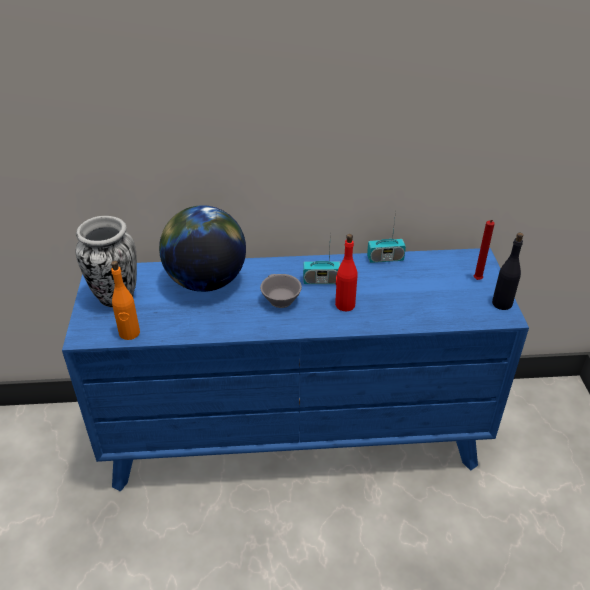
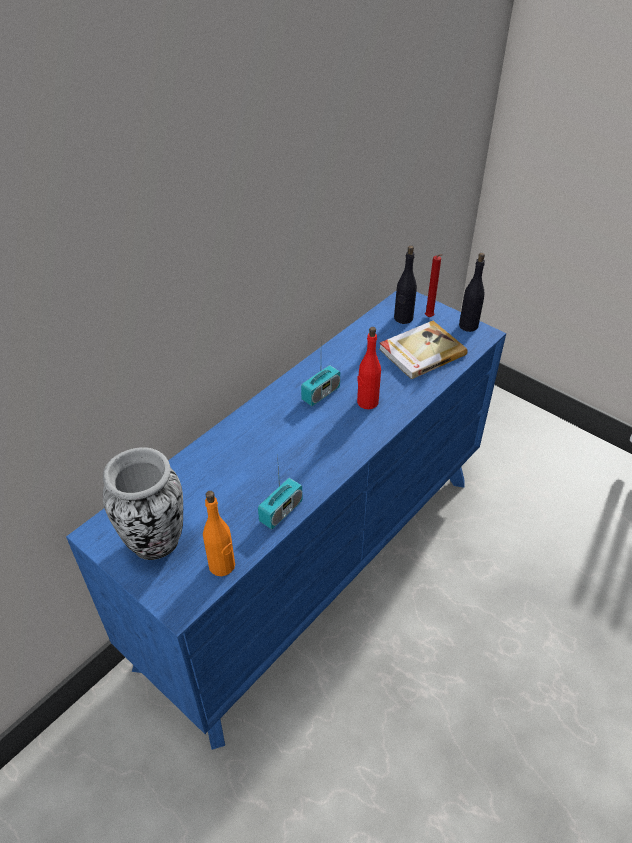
camera: 45 degrees left, 5 degrees up
(206, 281) = (222, 463): globe -> none
(279, 299) = (310, 434): grey cup -> none
(385, 258) = (343, 341): radio -> radio (281, 511)
(434, 298) = (421, 352): none -> book
(454, 269) = (403, 318): none -> black bottle

